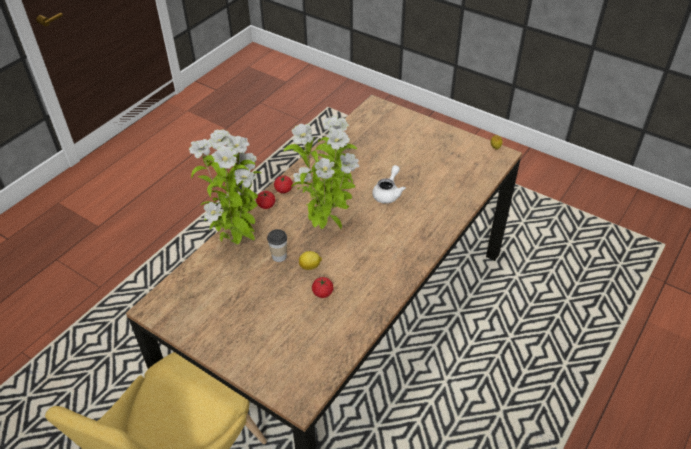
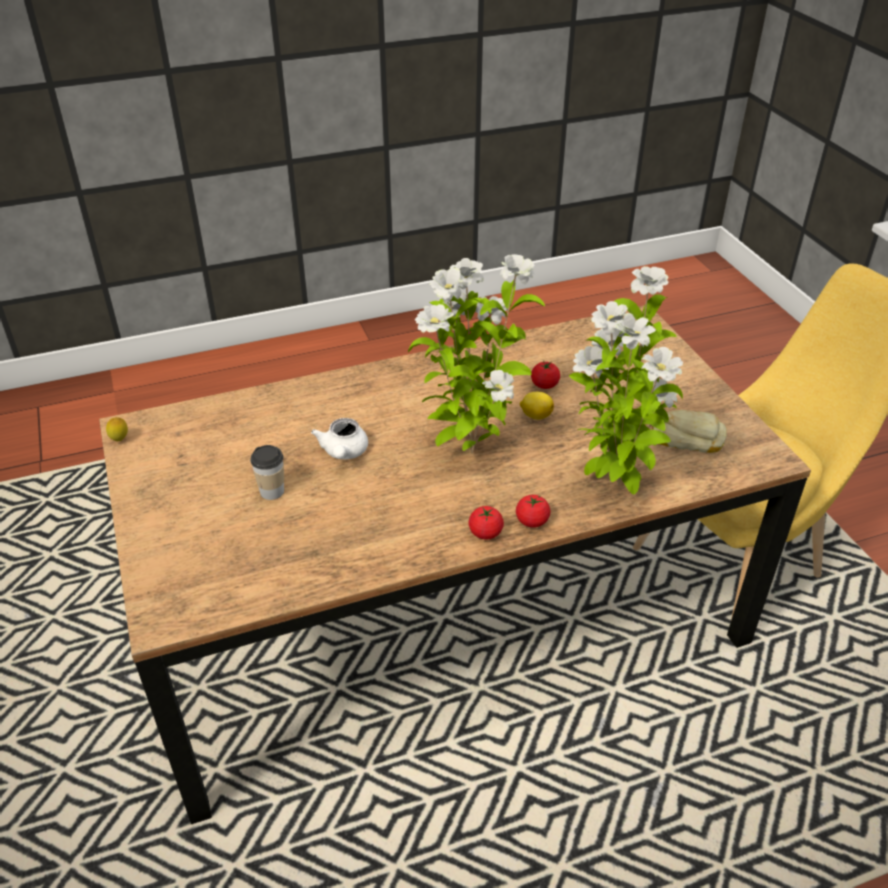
camera: 145 degrees left, 5 degrees down
(211, 298) = (686, 437): none -> bread
(279, 256) = (566, 444): cup -> cup (272, 491)
(388, 193) = (343, 453): white teapot -> white teapot turned 60 degrees counterclockwise

